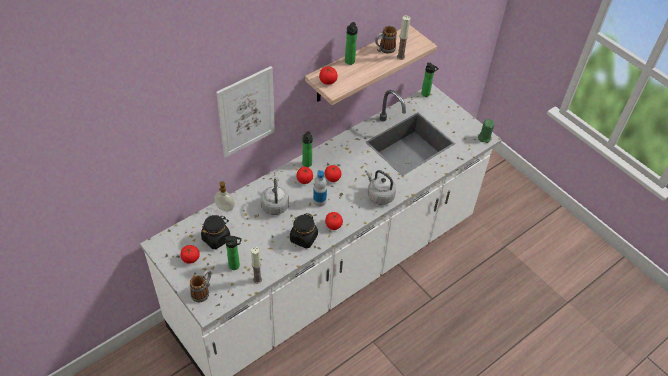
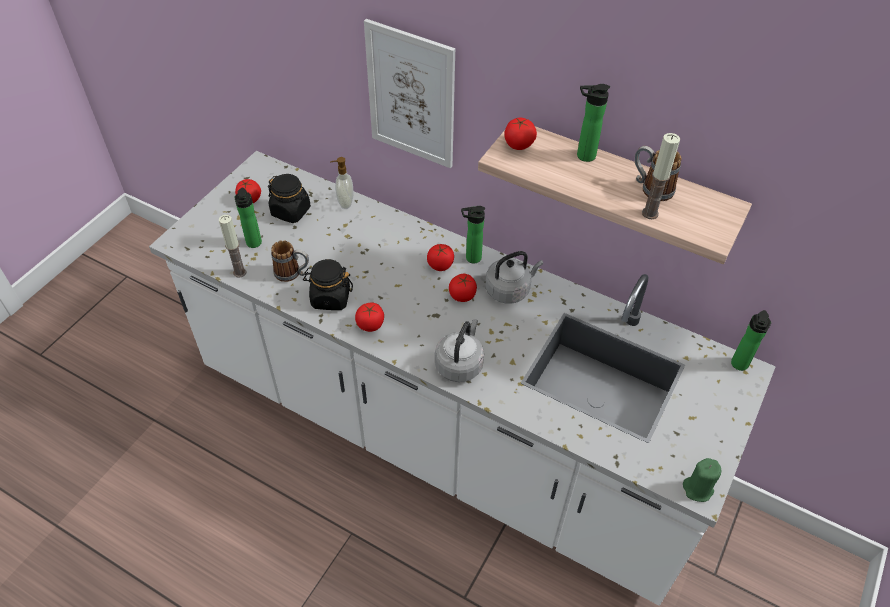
camera: 70 degrees right, 0 degrees up
(203, 292) = (202, 228): mug -> mug (293, 274)
(275, 205) = (376, 248): grey kettle -> grey kettle (509, 290)
(319, 201) = (408, 294): bottle -> none

